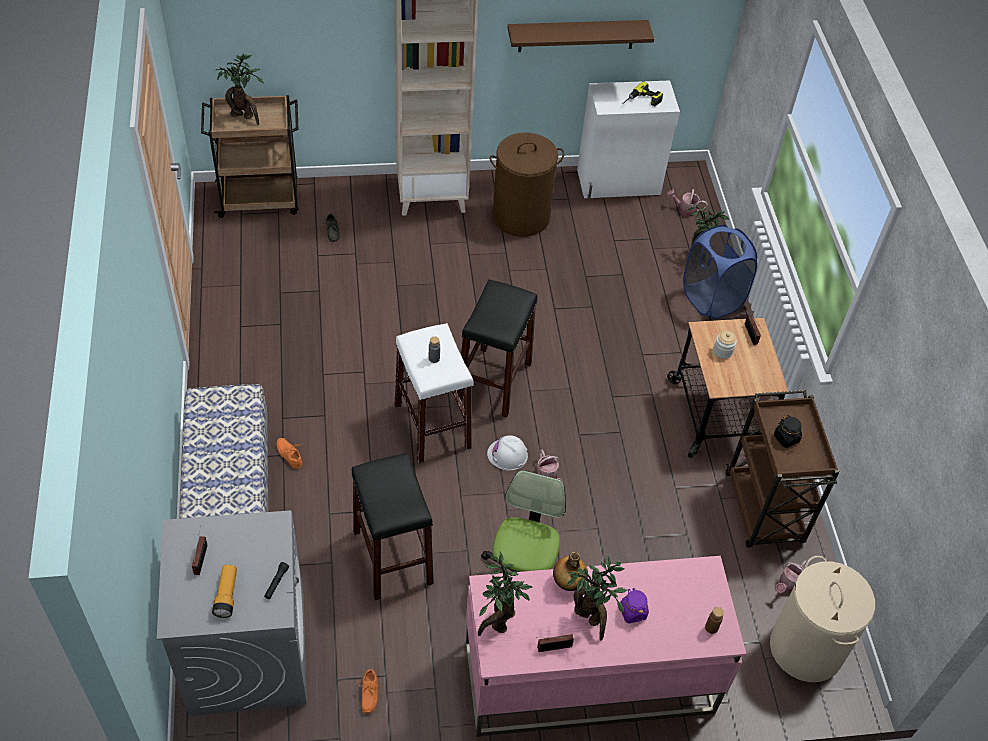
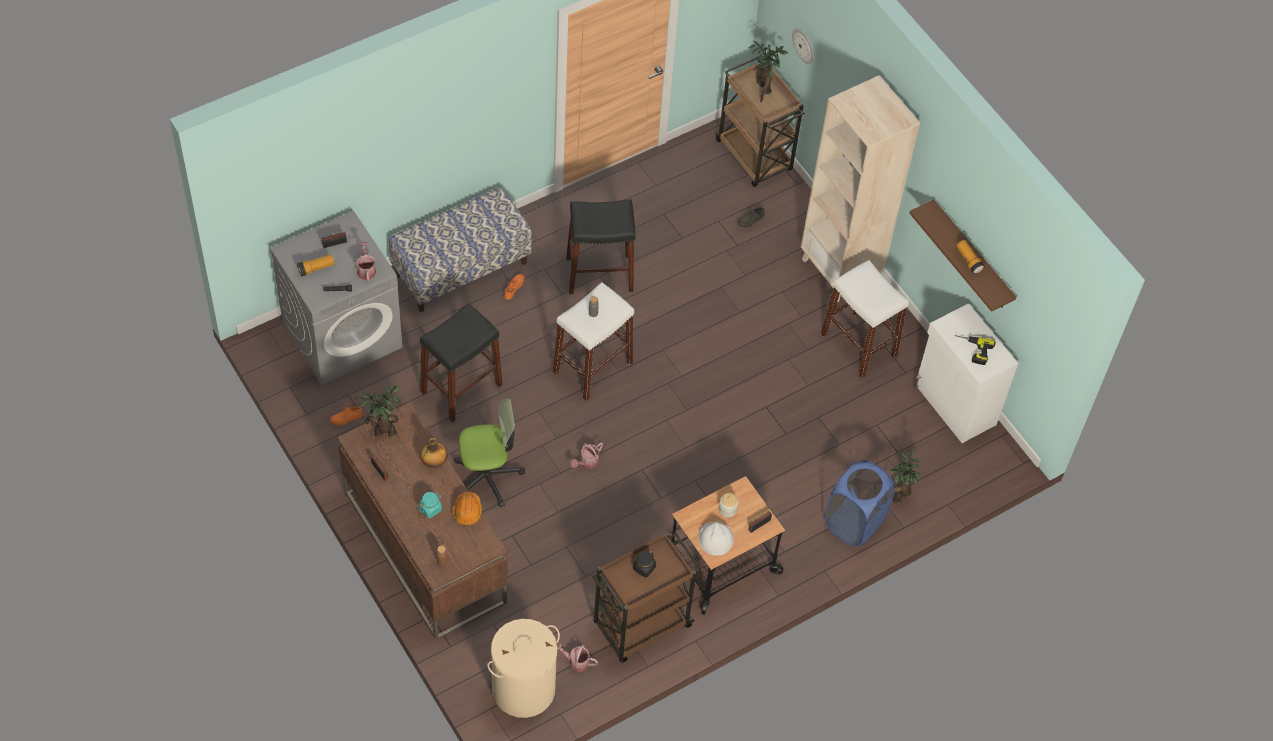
camera: 65 degrees right, 5 degrees up
(262, 30) = (804, 45): none -> wall clock
(494, 381) = (661, 392): black stool -> black stool (599, 274)
(507, 455) = (593, 427): white hard hat -> white hard hat (715, 538)
(521, 216) = (858, 345): brown laundry basket -> white stool
(587, 677) = (424, 547): pink desk -> brown desk
(589, 618) = (412, 484): potted plant -> none
(592, 30) = (968, 261): none -> flashlight
(632, 612) = (430, 509): purple jar -> turquoise jar
(651, 574) = (467, 511): none -> orange hard hat
(685, 209) = (955, 469): watering can -> watering can (366, 269)

